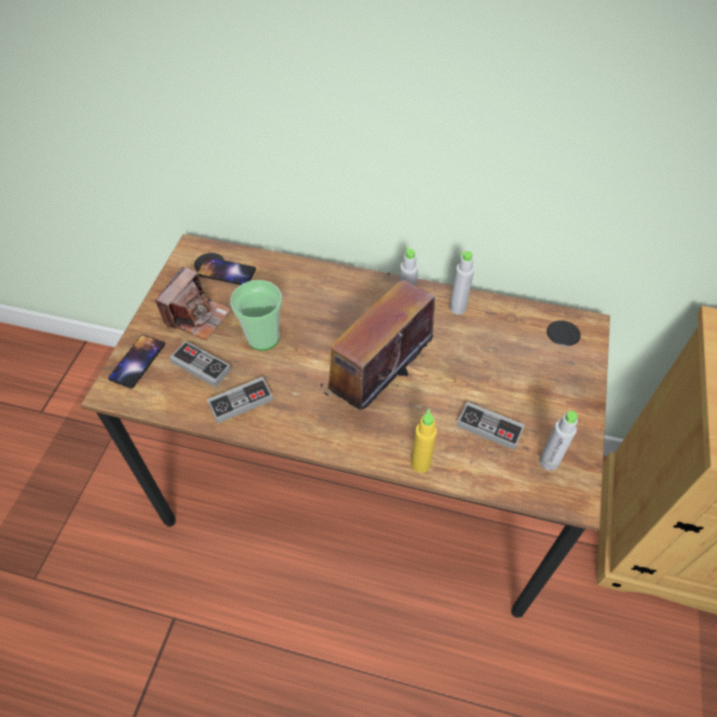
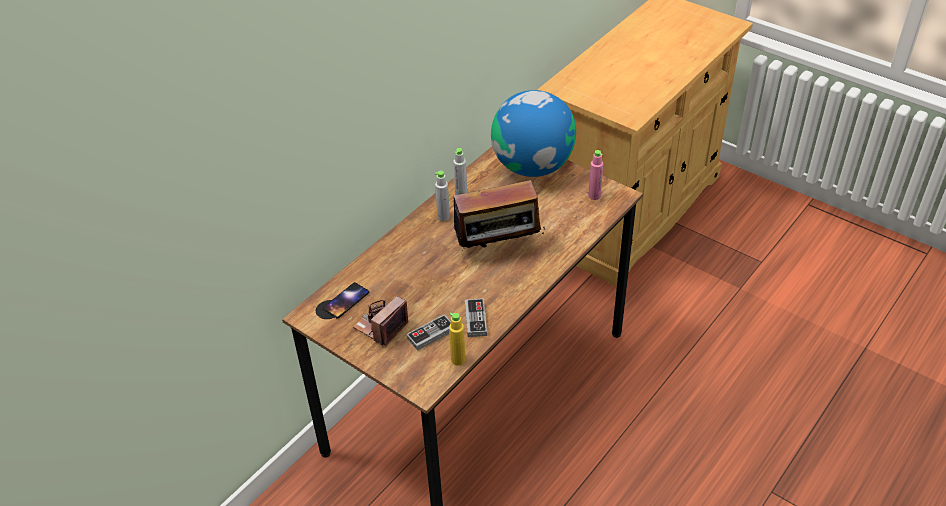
camera: 65 degrees left, 10 degrees down
(137, 361) = (404, 370): phone -> none
(197, 316) = (381, 327): camera -> camera turned 105 degrees counterclockwise
(263, 337) = (425, 295): cup -> none
(378, 382) = (498, 248): radio -> radio turned 75 degrees counterclockwise
(420, 464) = (569, 248): yellow bottle -> yellow bottle (458, 360)
(489, 427) = (559, 211): game controller -> none
(549, 461) = (594, 196): grey bottle -> pink bottle
(561, 365) = (533, 166): none -> globe

